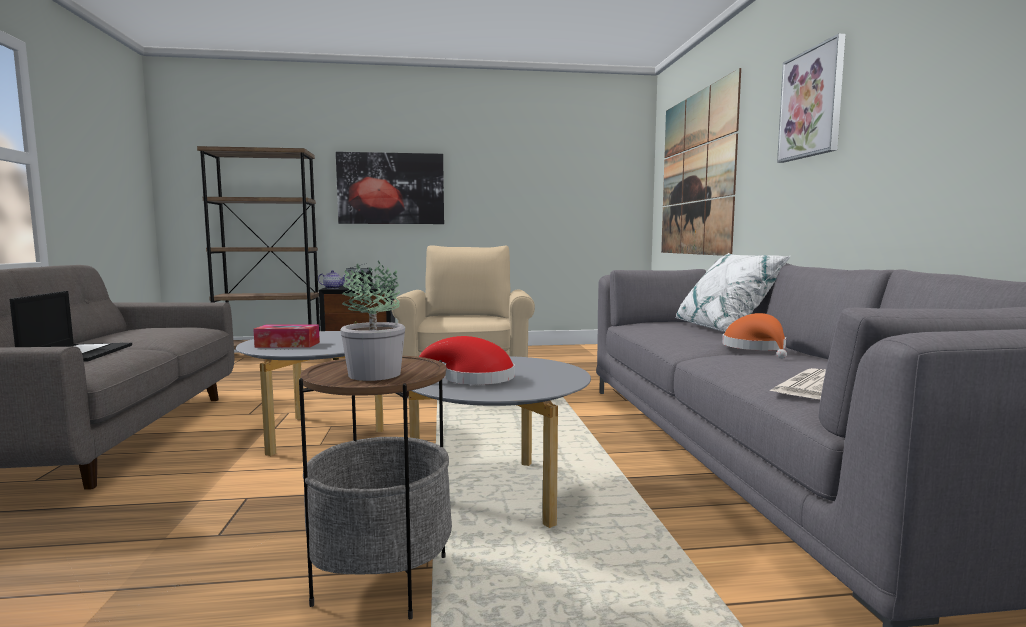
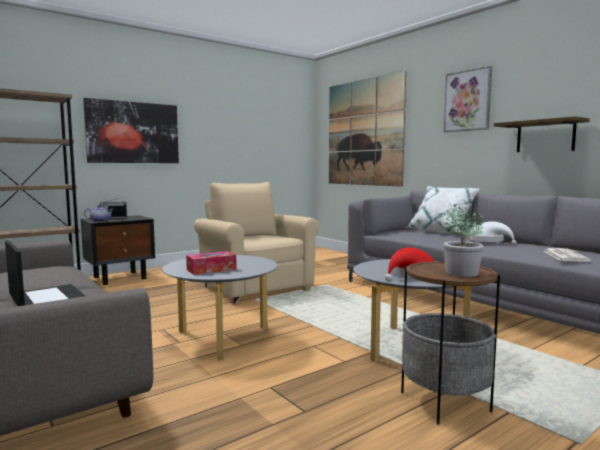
camera: 30 degrees left, 0 degrees up
(756, 348) = (488, 241): orange hat -> white hat
(919, 154) = (545, 136): none -> shelf

